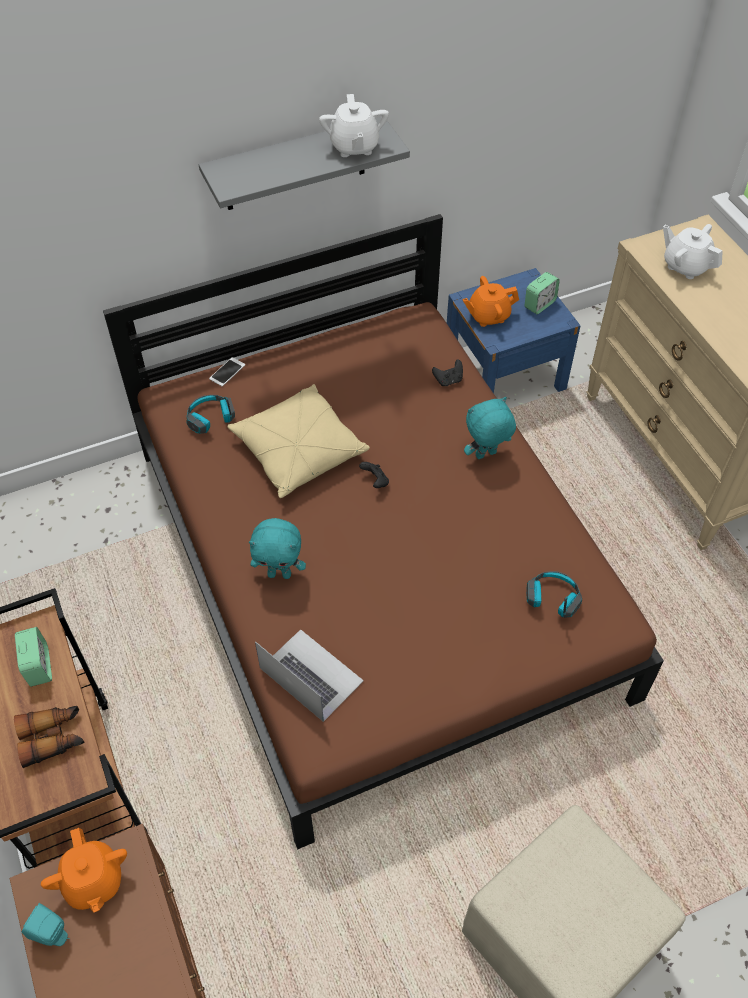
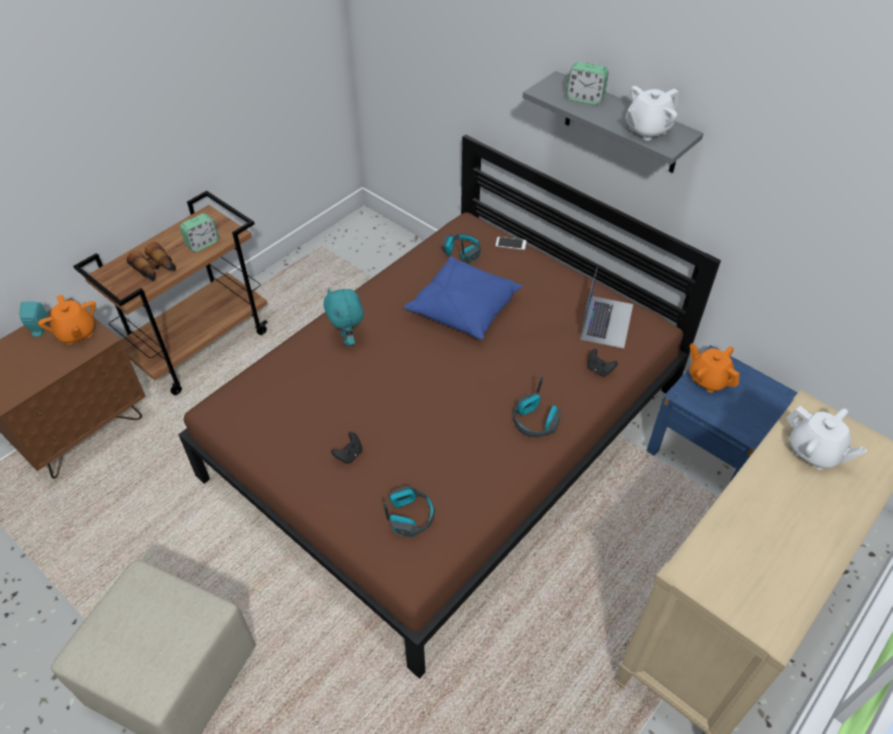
camera: 65 degrees right, 5 degrees down
(93, 881) = (76, 333): orange teapot -> orange teapot turned 75 degrees counterclockwise
(298, 451) = (464, 308): beige pillow -> blue pillow
(310, 674) = (270, 386): laptop -> laptop (607, 321)
(375, 481) = (461, 360): black game controller -> black game controller (349, 455)
(486, 455) = (535, 422): turquoise plush toy -> headphones
(539, 304) = (755, 411): alarm clock -> alarm clock (584, 98)
(685, 266) = (814, 452): white teapot -> white teapot turned 120 degrees clockwise

